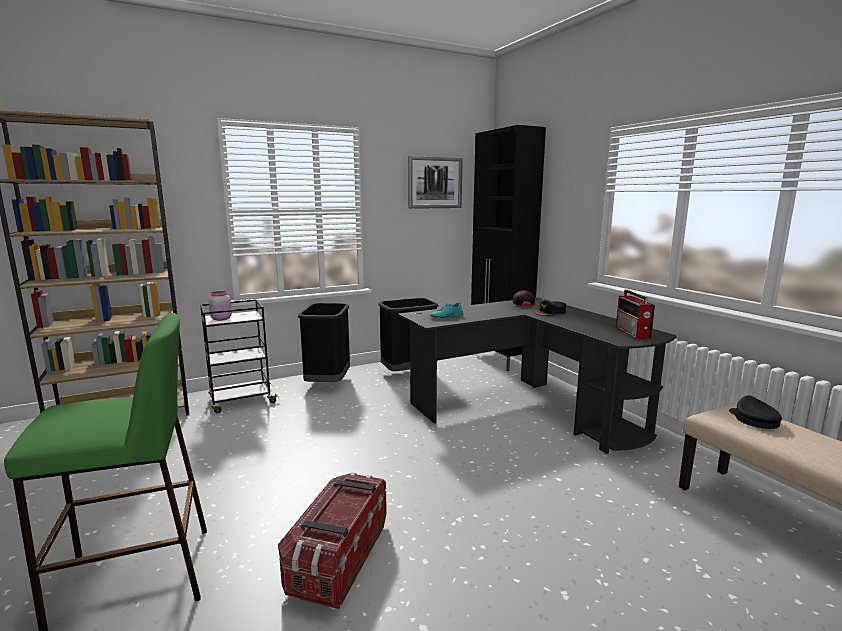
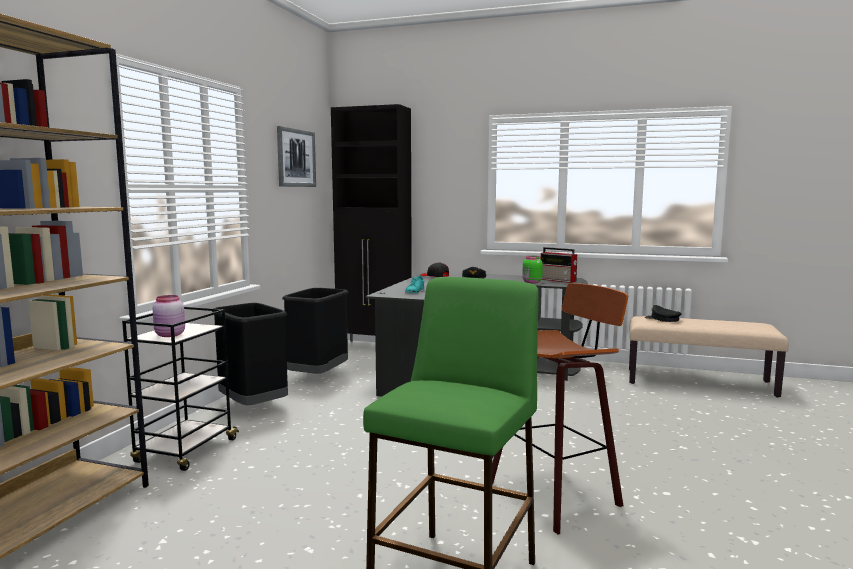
camera: 45 degrees left, 5 degrees down
(338, 558) = (557, 494): storage box -> stool
(589, 329) = (531, 282): none -> green jar

